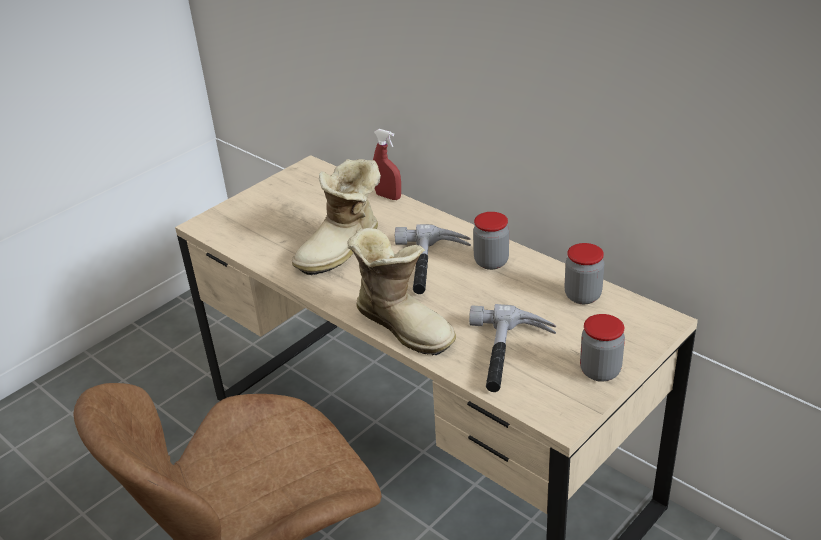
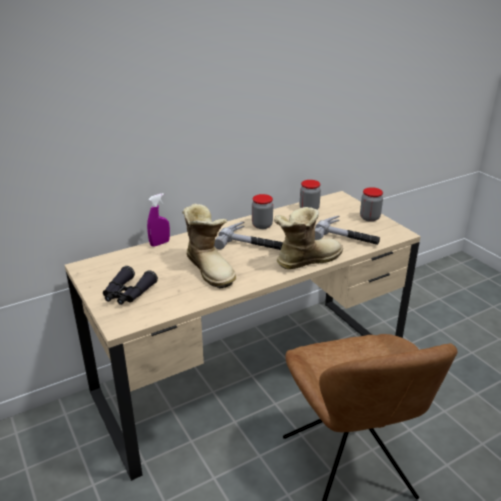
camera: 75 degrees left, 5 degrees down
(265, 210) = (128, 293): none -> black binoculars
(388, 196) = (160, 243): red spray bottle -> purple spray bottle

